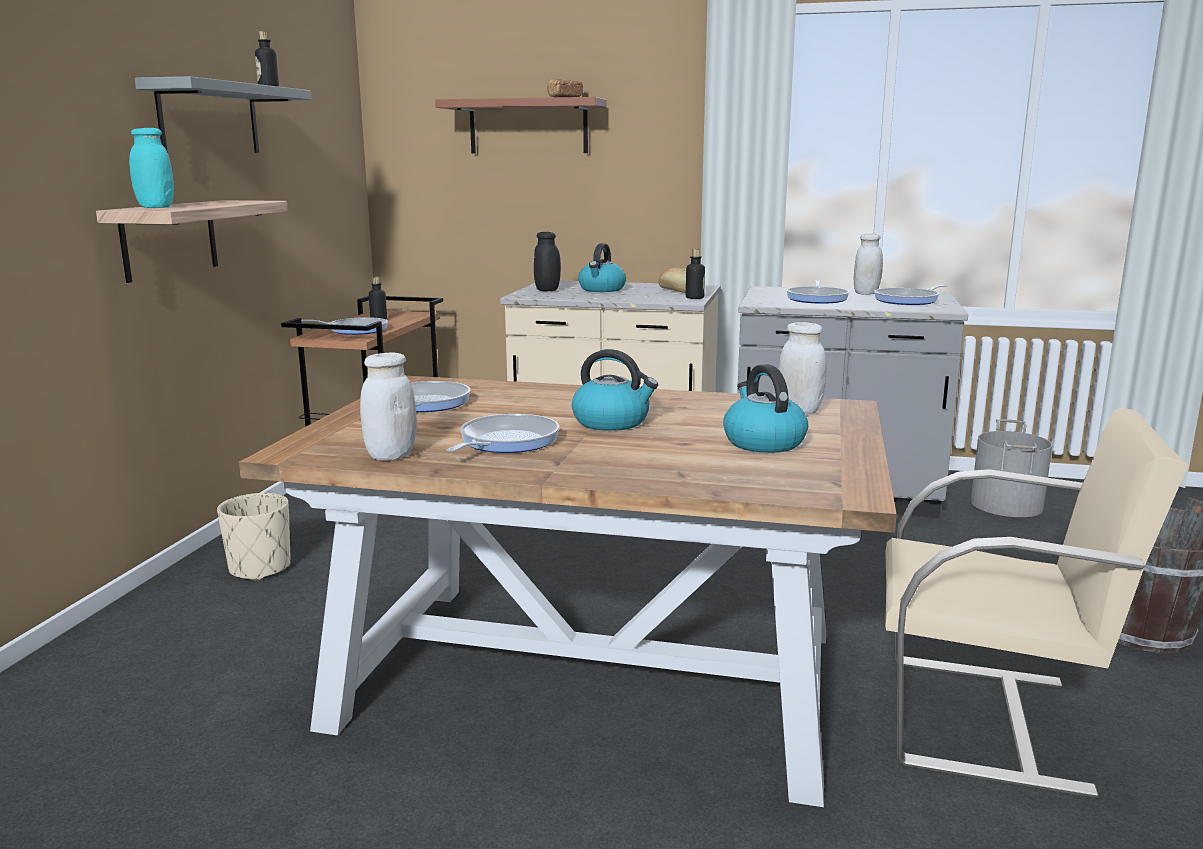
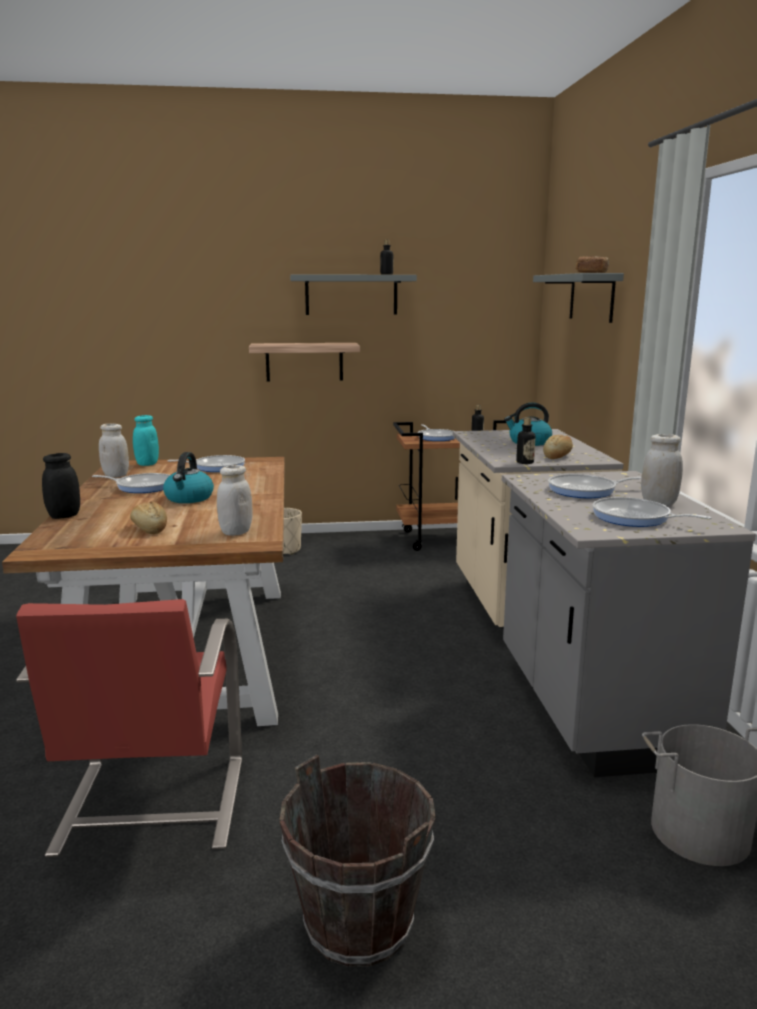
camera: 70 degrees right, 0 degrees up
(155, 207) = (273, 344): turquoise jar -> turquoise jar (147, 464)
(528, 127) = (591, 297): brown shelf -> grey shelf
(547, 290) = (503, 434): black jar -> black jar (64, 516)
(762, 442) = (149, 528): kettle -> bread
(989, 722) = (150, 806): beige chair -> red chair

